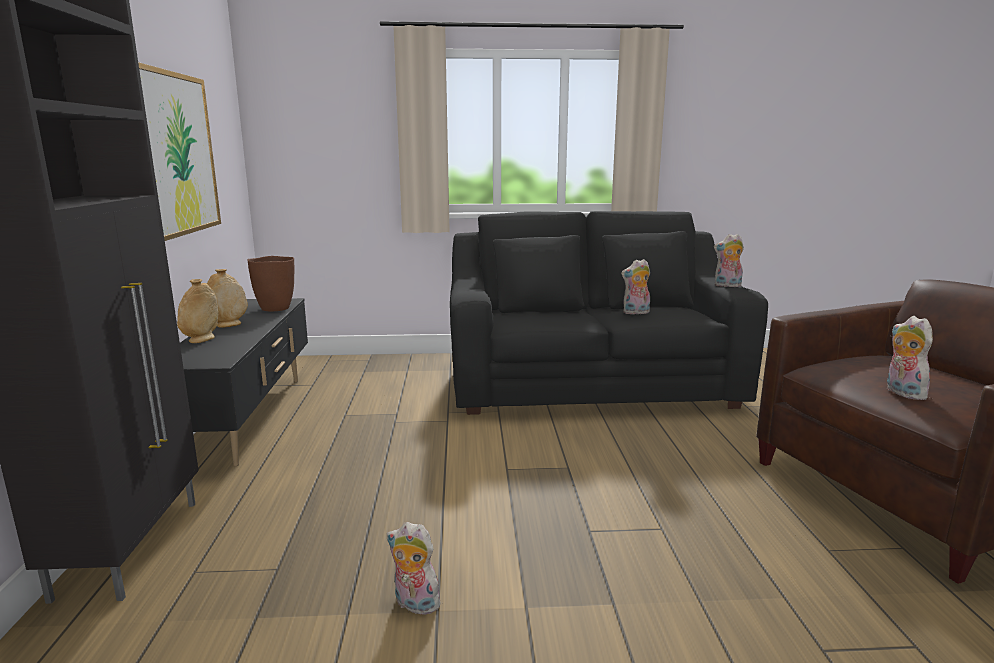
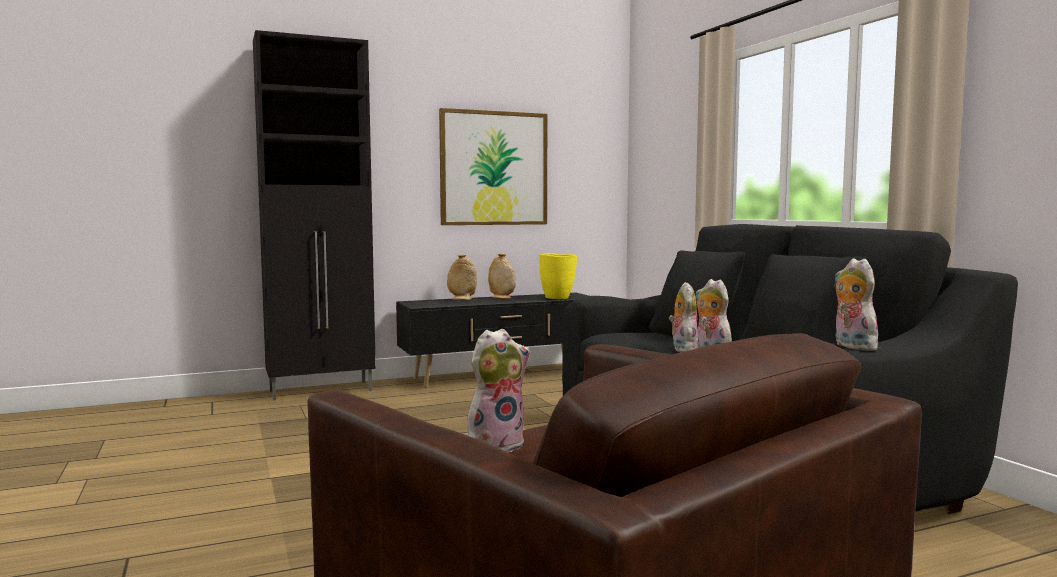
camera: 70 degrees right, 10 degrees down
(275, 308) = (557, 298): brown vase -> yellow vase
(414, 604) = (272, 450): plush toy -> plush toy (683, 349)

